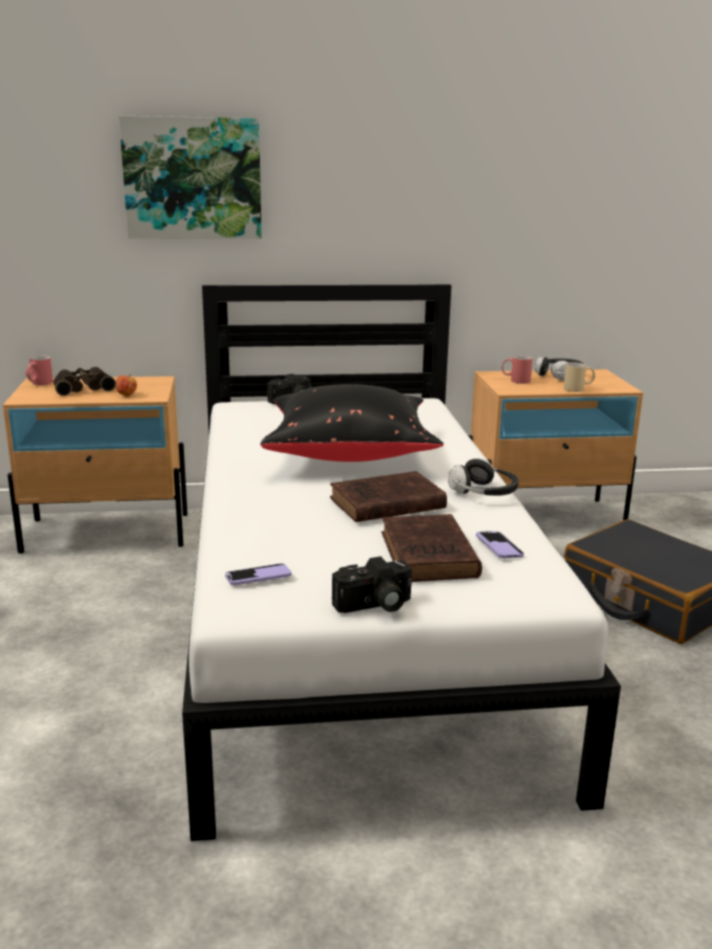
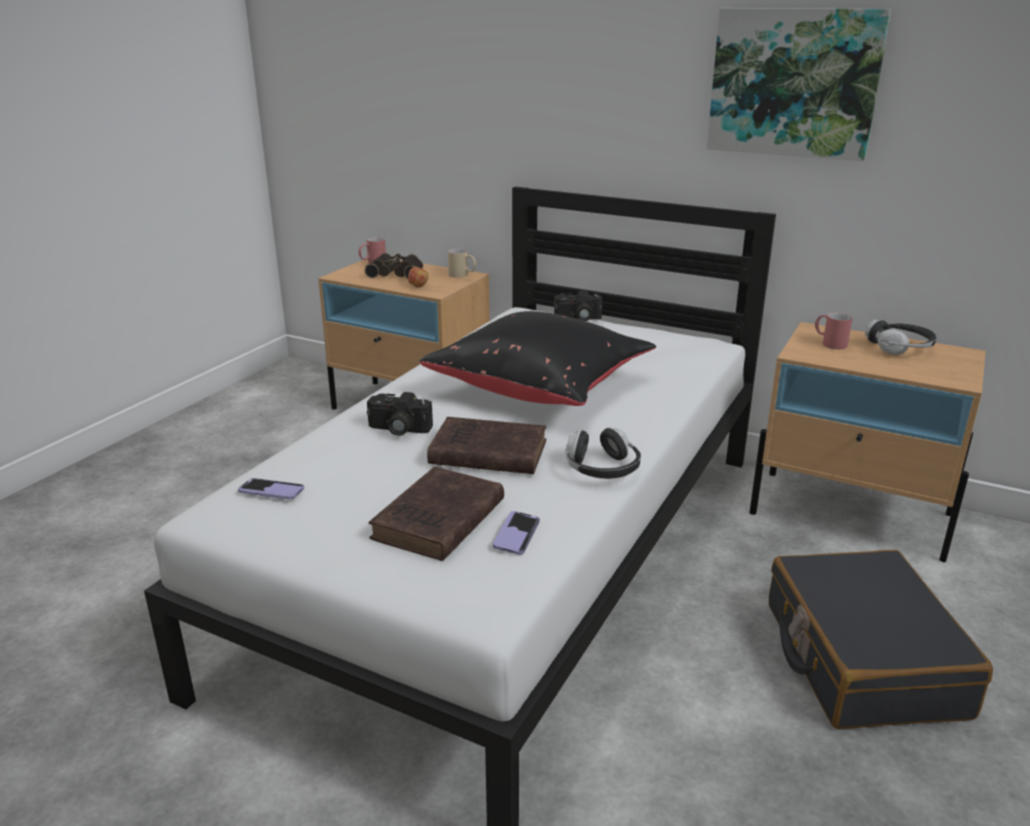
camera: 35 degrees right, 5 degrees up
(193, 178) = (516, 75): picture -> picture (794, 83)
(374, 606) = (308, 554): camera -> camera (398, 429)
(578, 389) = (893, 370): beige mug -> beige mug (462, 275)

